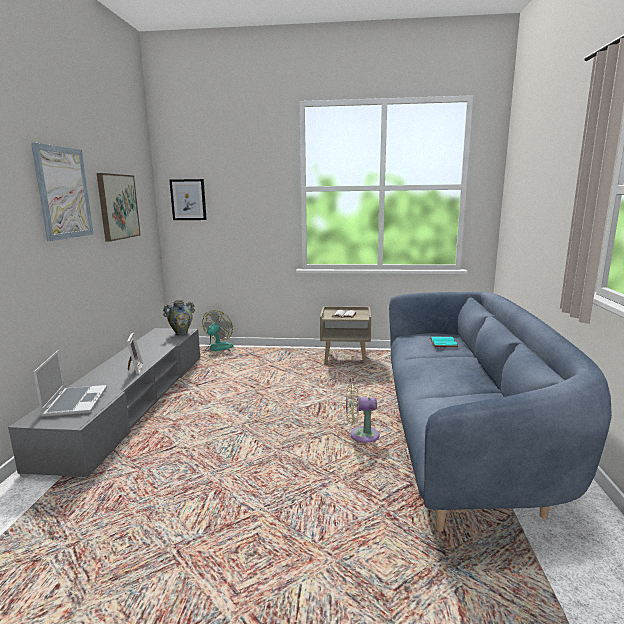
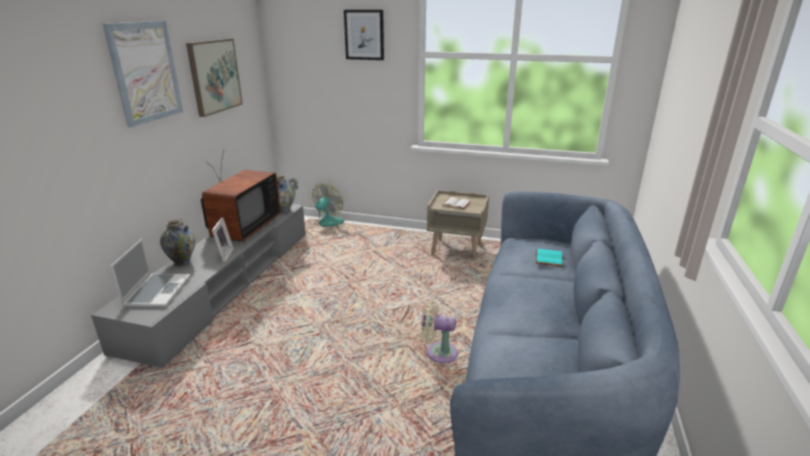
camera: 10 degrees right, 10 degrees up
(93, 378) = (182, 262): none -> vase
(145, 349) = (242, 228): none -> television
(188, 199) = (297, 61): picture -> picture (364, 35)

